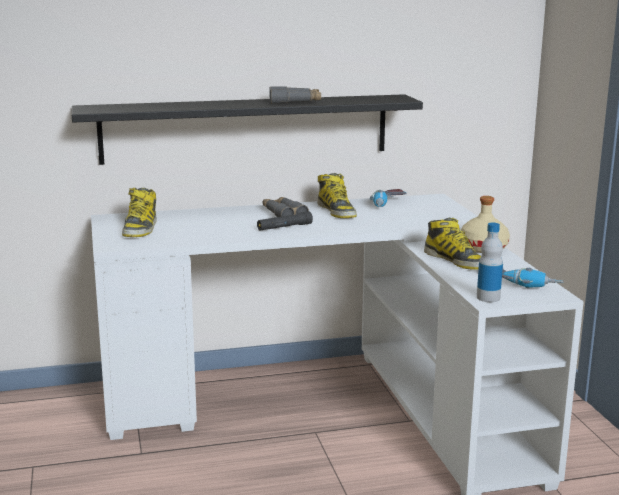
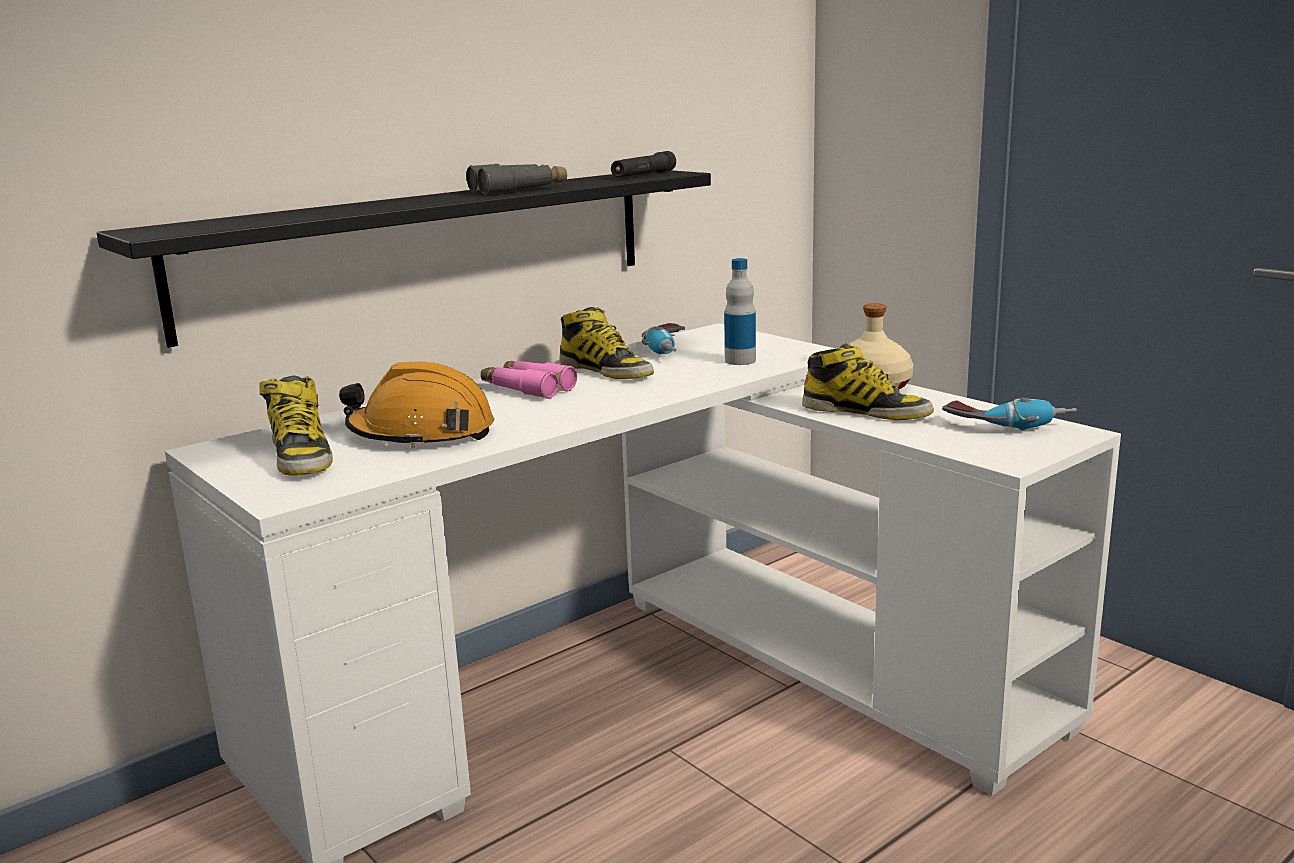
camera: 25 degrees left, 0 degrees up
(204, 228) = (422, 434): none -> orange hard hat
(284, 214) = (527, 388): grey binoculars -> pink binoculars
(284, 227) = (560, 408): black flashlight -> black flashlight (643, 175)
(488, 298) = (999, 455): bottle -> bottle (740, 361)

